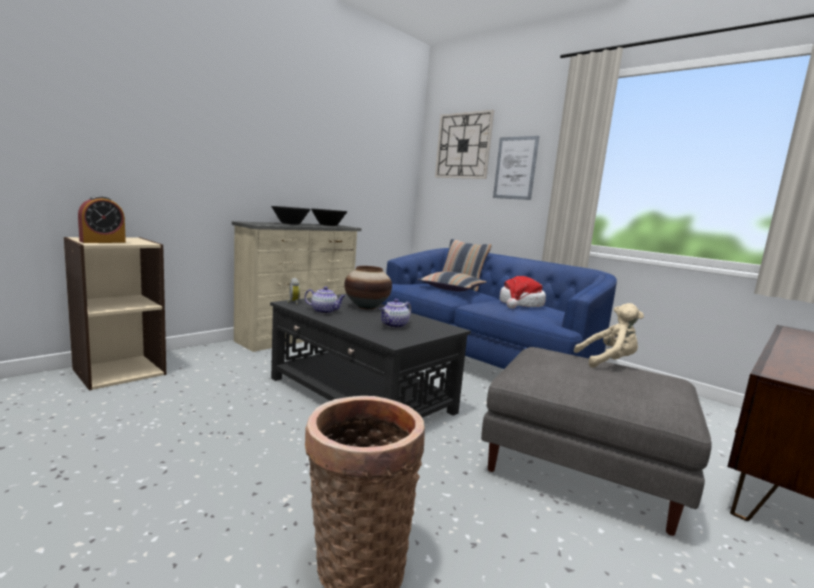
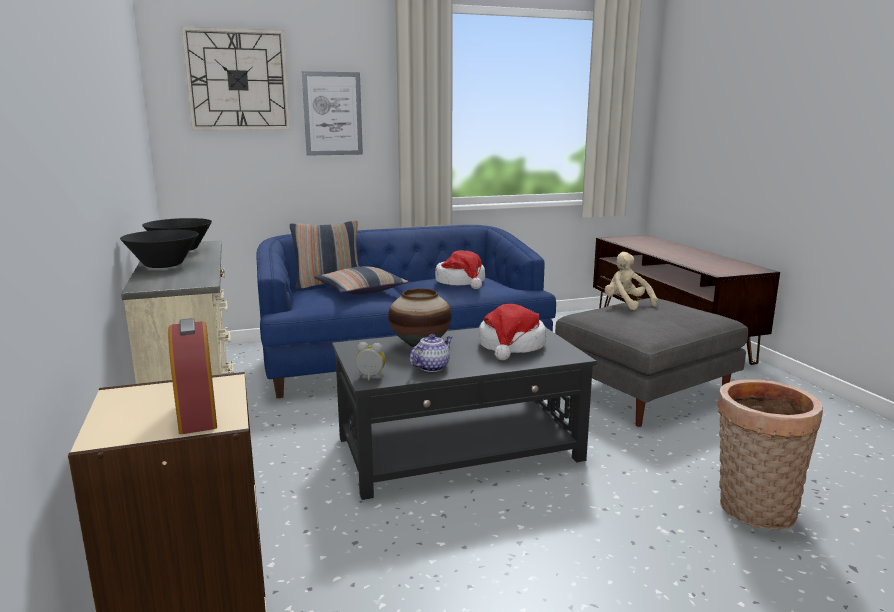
camera: 60 degrees left, 5 degrees up
(394, 326) = (511, 346): teapot -> hat
(608, 362) = (626, 304): beige plush toy -> beige plush toy turned 60 degrees counterclockwise

